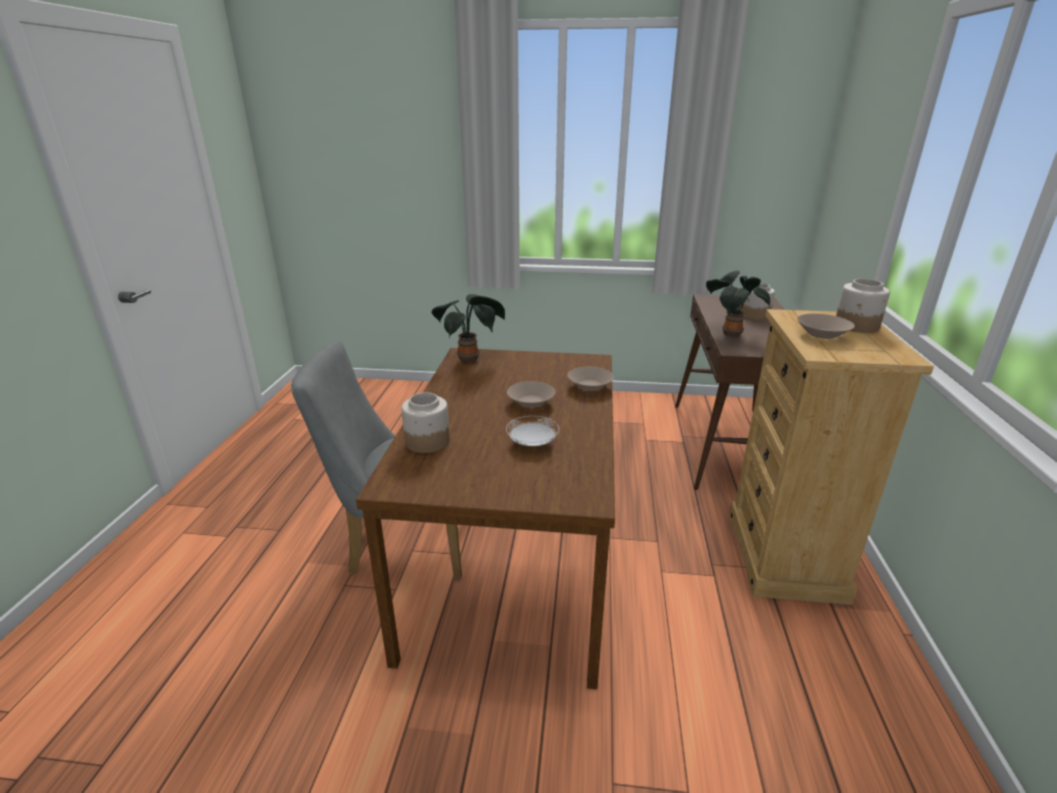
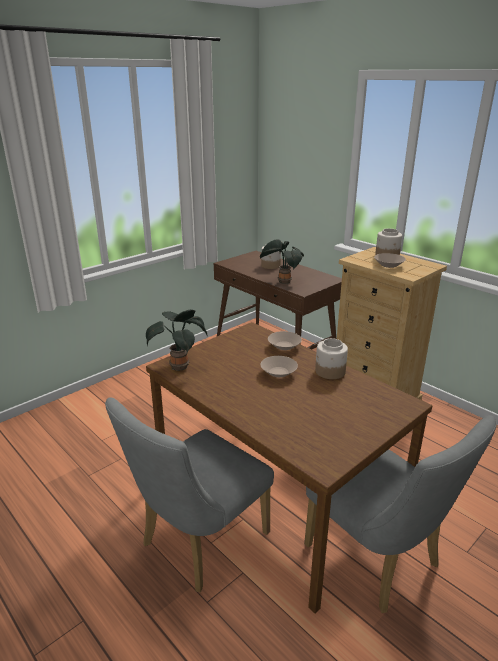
camera: 50 degrees left, 0 degrees up
(426, 441) = (282, 430): jar -> jar (330, 371)
(505, 690) = (379, 561): none -> grey chair
(532, 443) = (330, 394): white plate -> none

